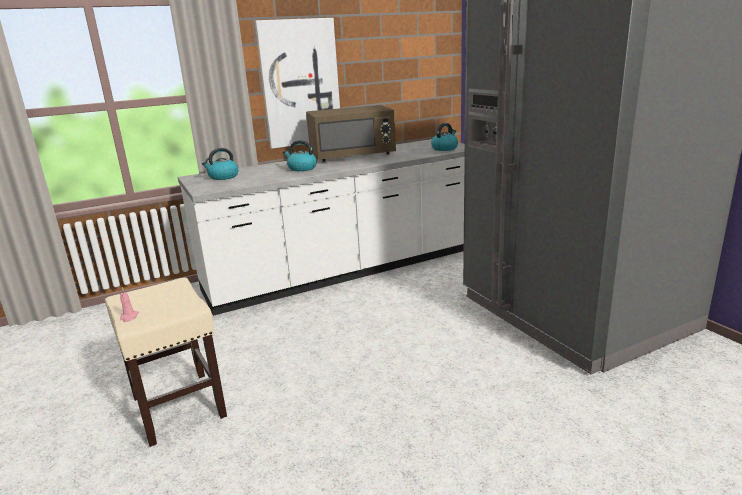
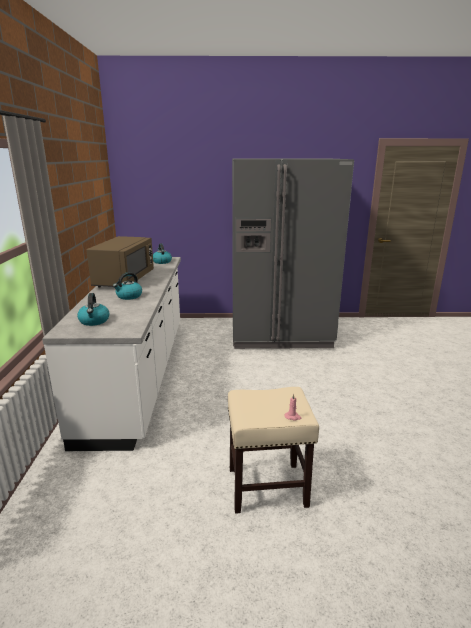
camera: 65 degrees left, 0 degrees up
(300, 83) = (64, 224): picture -> none

